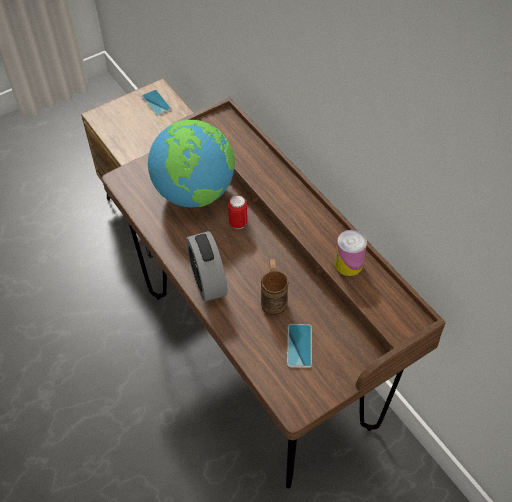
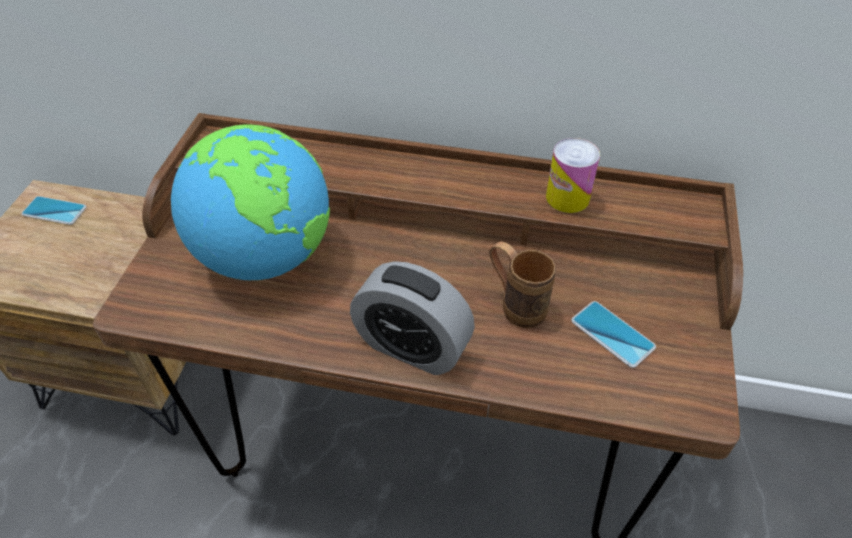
camera: 45 degrees left, 5 degrees down
(238, 223) = (366, 253): can -> none

